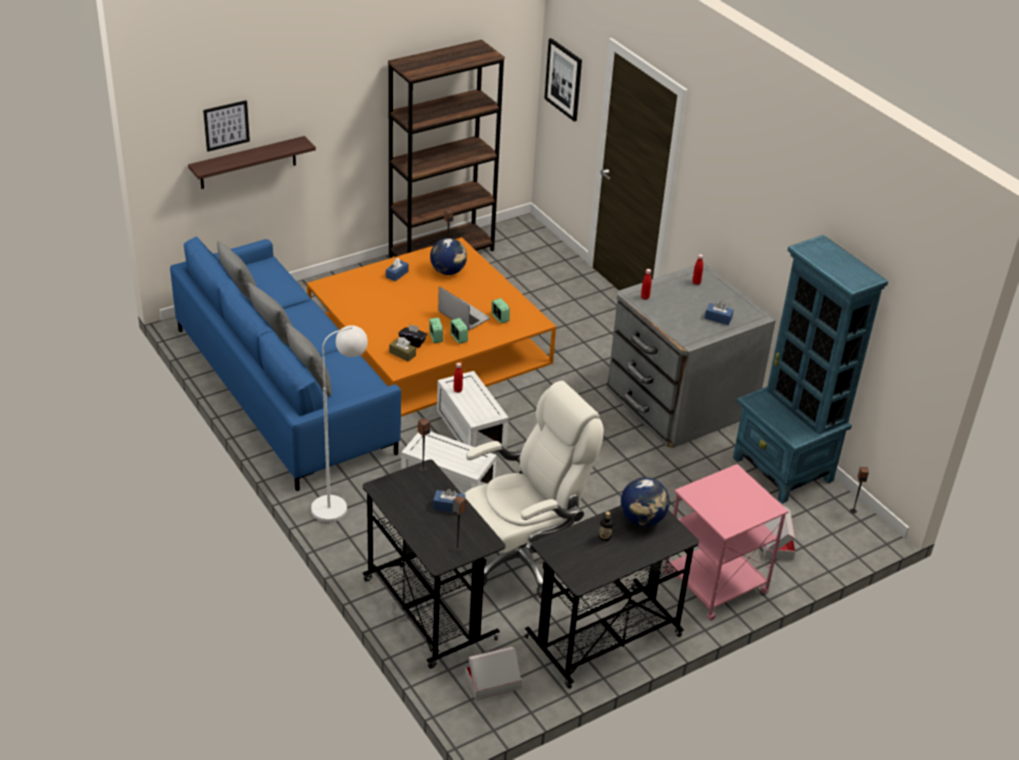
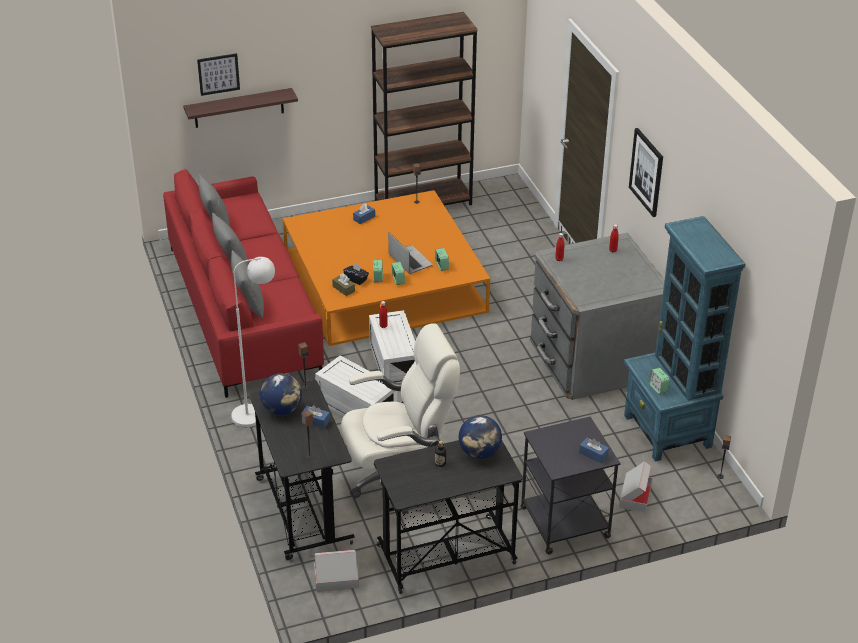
camera: 15 degrees right, 0 degrees up
(284, 389) = (244, 309): blue sofa -> red sofa
(448, 271) = (410, 220): globe -> globe (282, 410)
(564, 79) = (539, 52): picture -> picture (647, 172)
(714, 583) = (563, 523): pink cart -> black cart
(718, 318) = (620, 284): blue tissue box -> blue tissue box (593, 454)
(783, 424) = (658, 388): none -> alarm clock

